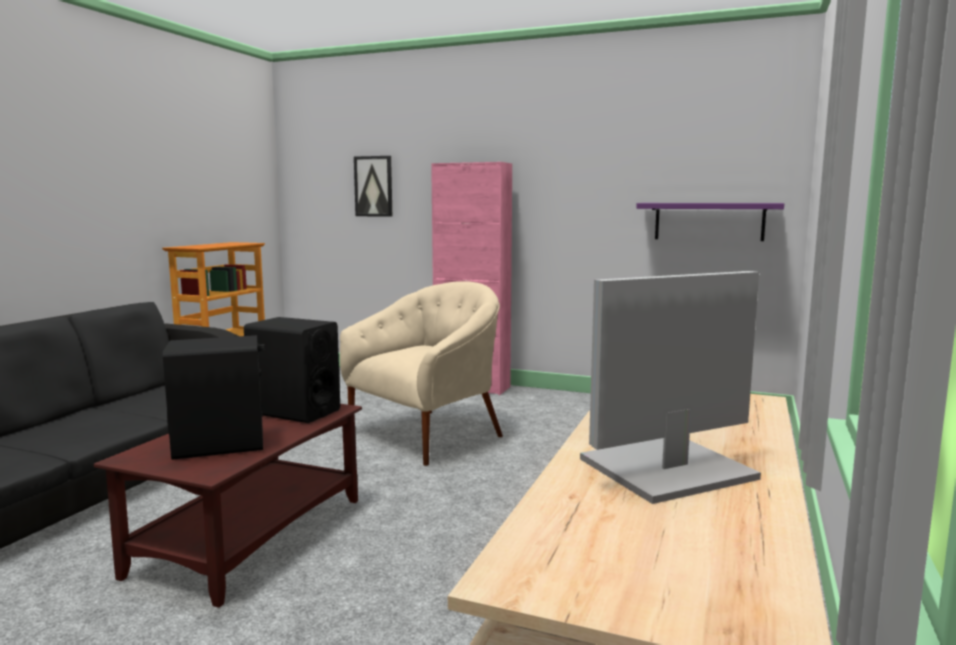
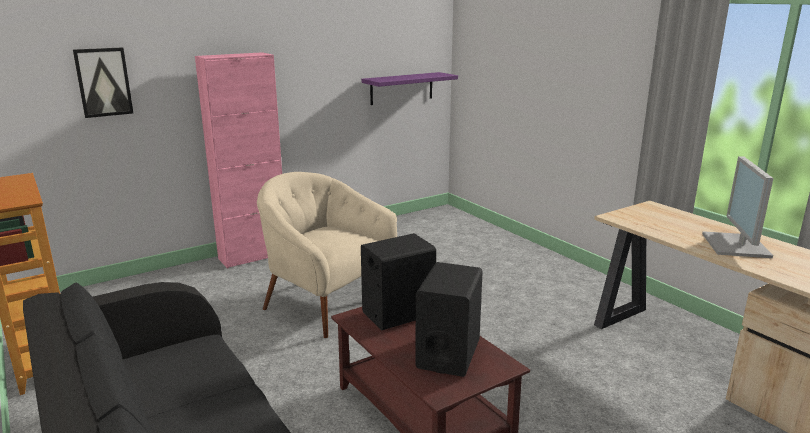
camera: 55 degrees left, 10 degrees up
(427, 435) = (326, 302): beige armchair -> beige armchair turned 45 degrees counterclockwise

